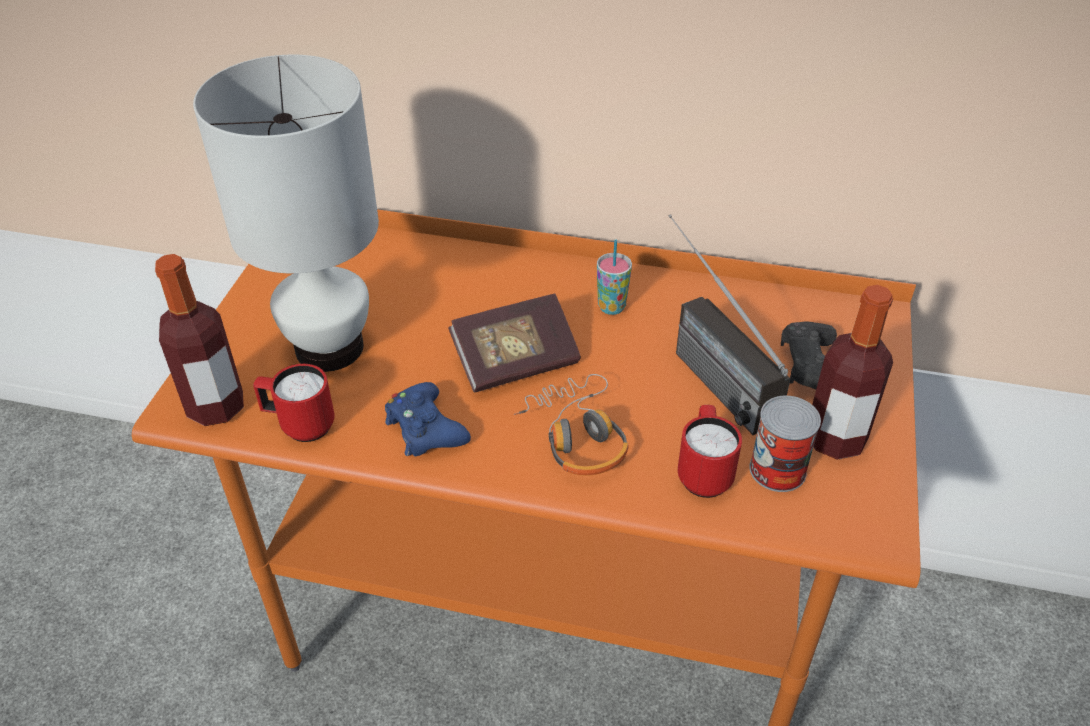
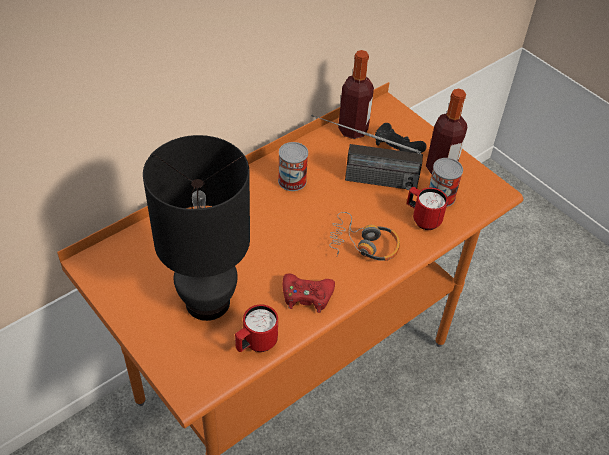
camera: 55 degrees left, 5 degrees up
(216, 407) = (205, 374): bottle -> bottle (353, 130)
(331, 347) = (207, 301): white table lamp -> black table lamp
(425, 429) = (307, 296): blue game controller -> red game controller
(515, 361) = (294, 236): book -> none
(611, 307) = (292, 181): cup -> can

